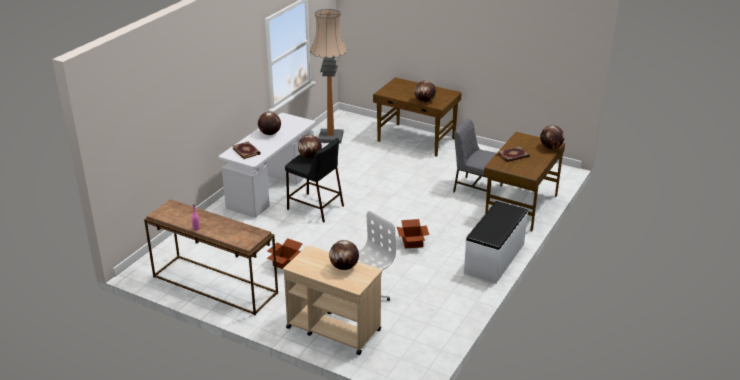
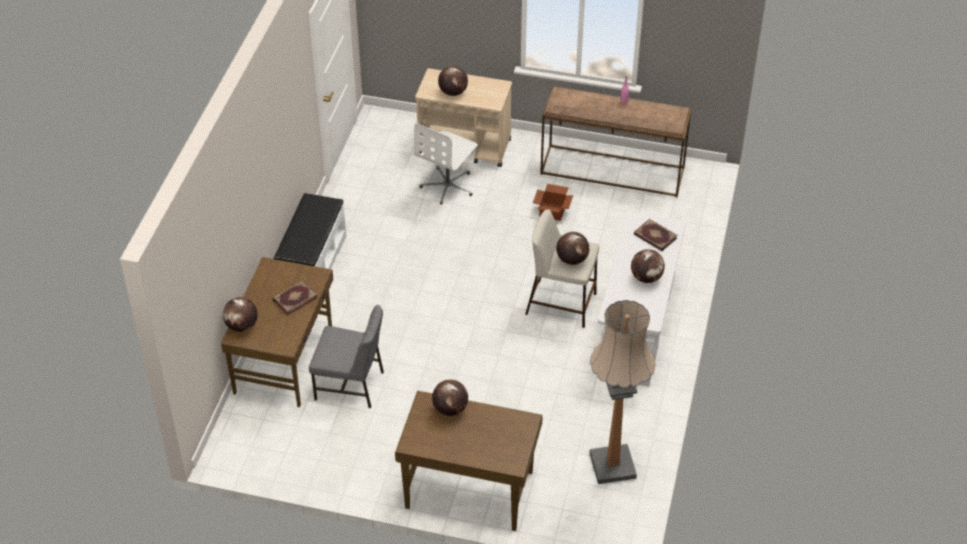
camera: 165 degrees right, 15 degrees up
(314, 207) = (562, 304): black stool -> beige stool
(412, 243) = (416, 268): cardboard box -> none

